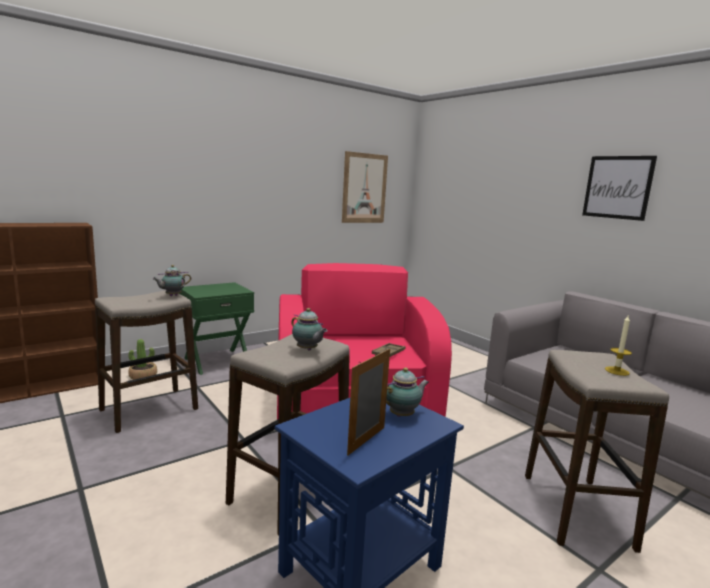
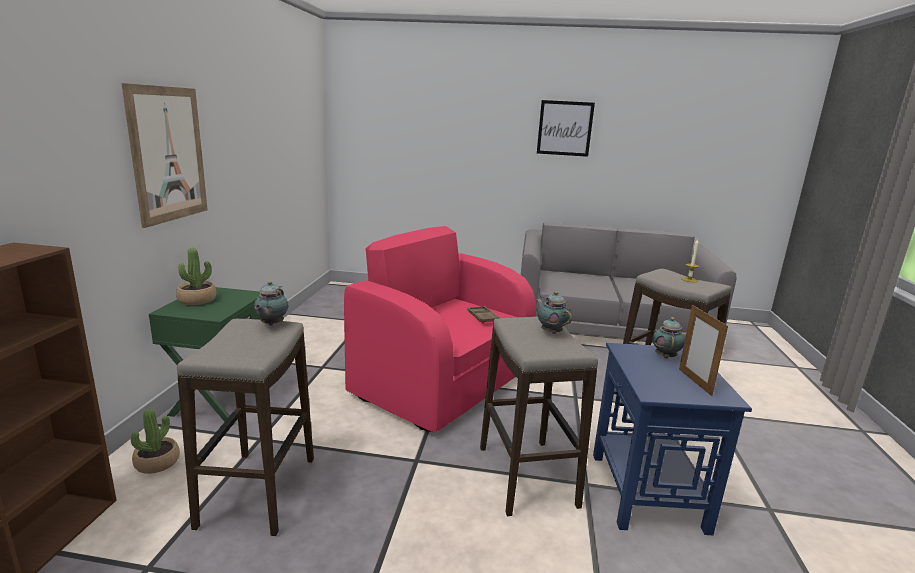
camera: 45 degrees left, 5 degrees up
(212, 287) = (197, 300): none -> potted plant
(307, 350) = (550, 332): teapot -> teapot turned 120 degrees counterclockwise
(364, 188) = (294, 131): picture -> picture (168, 154)

